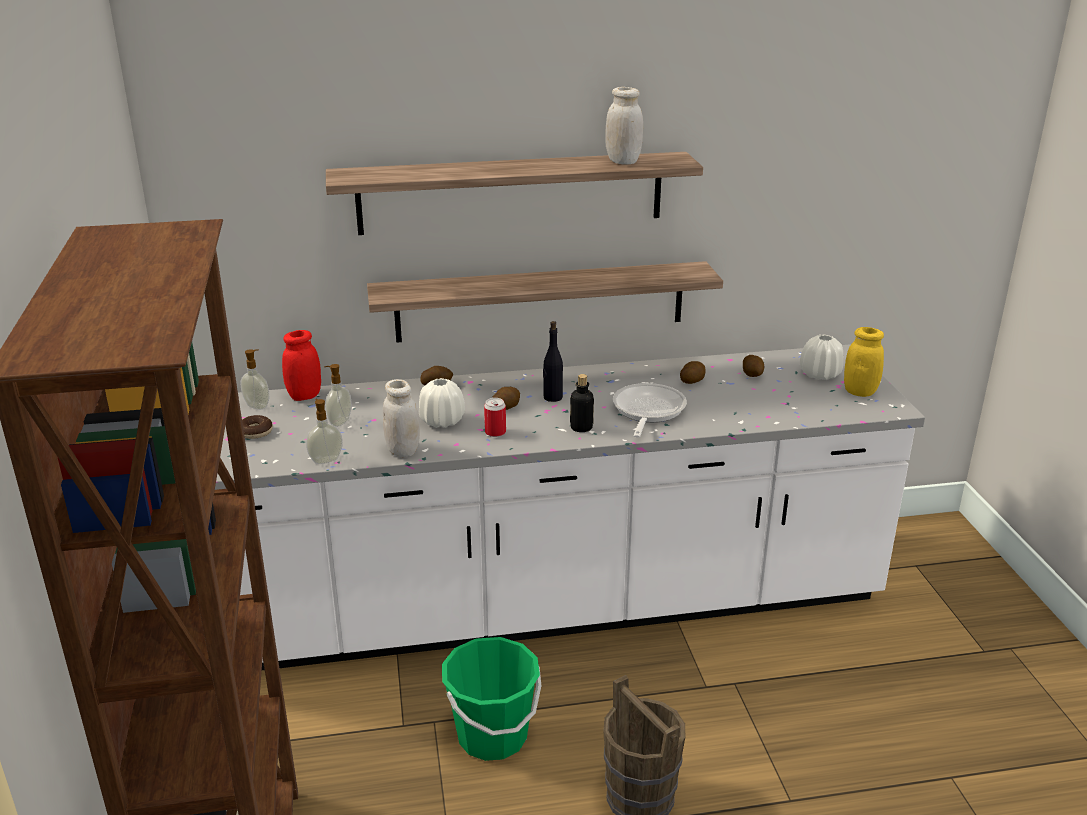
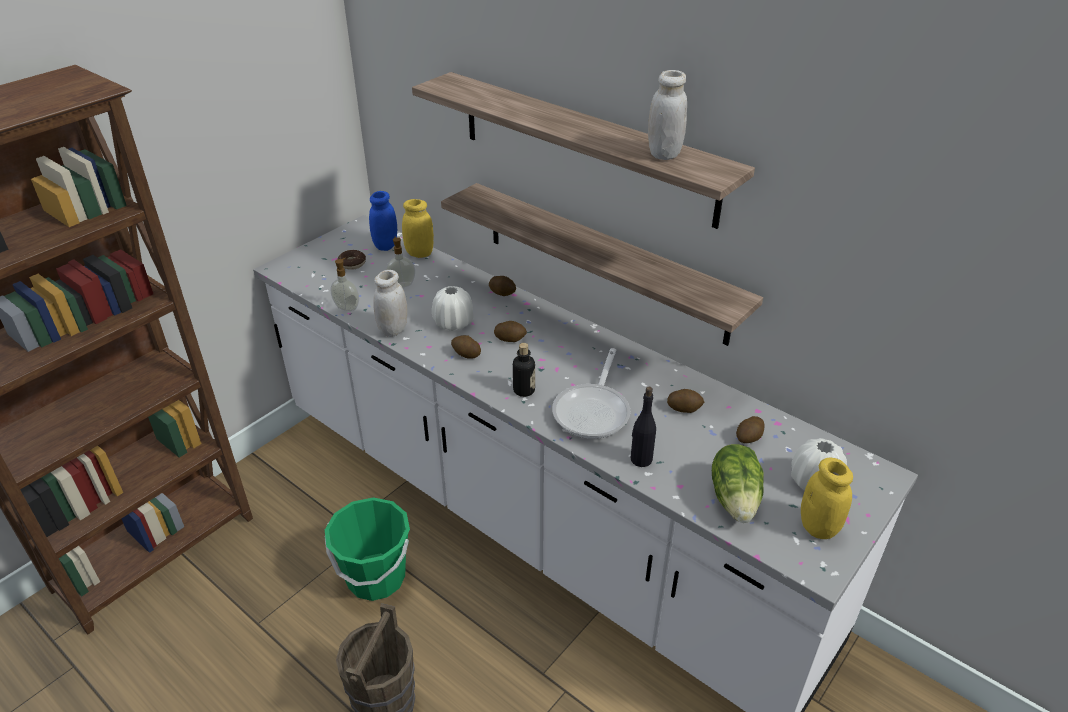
camera: 50 degrees right, 10 degrees up
(258, 406) = (386, 245): soap dispenser -> blue jar
(304, 396) = (419, 253): red jar -> yellow jar
(495, 432) = (466, 354): can -> potato
(552, 397) = (553, 352): black bottle -> black bottle (641, 459)
(647, 412) = (593, 411): frying pan -> frying pan turned 135 degrees clockwise
(803, 404) = (735, 498): none -> lettuce

